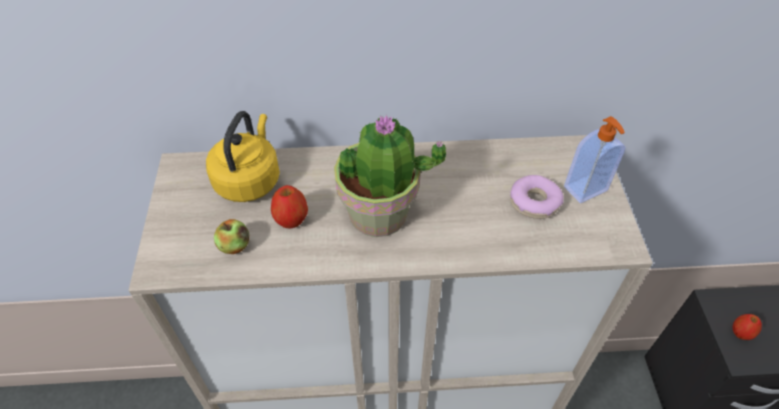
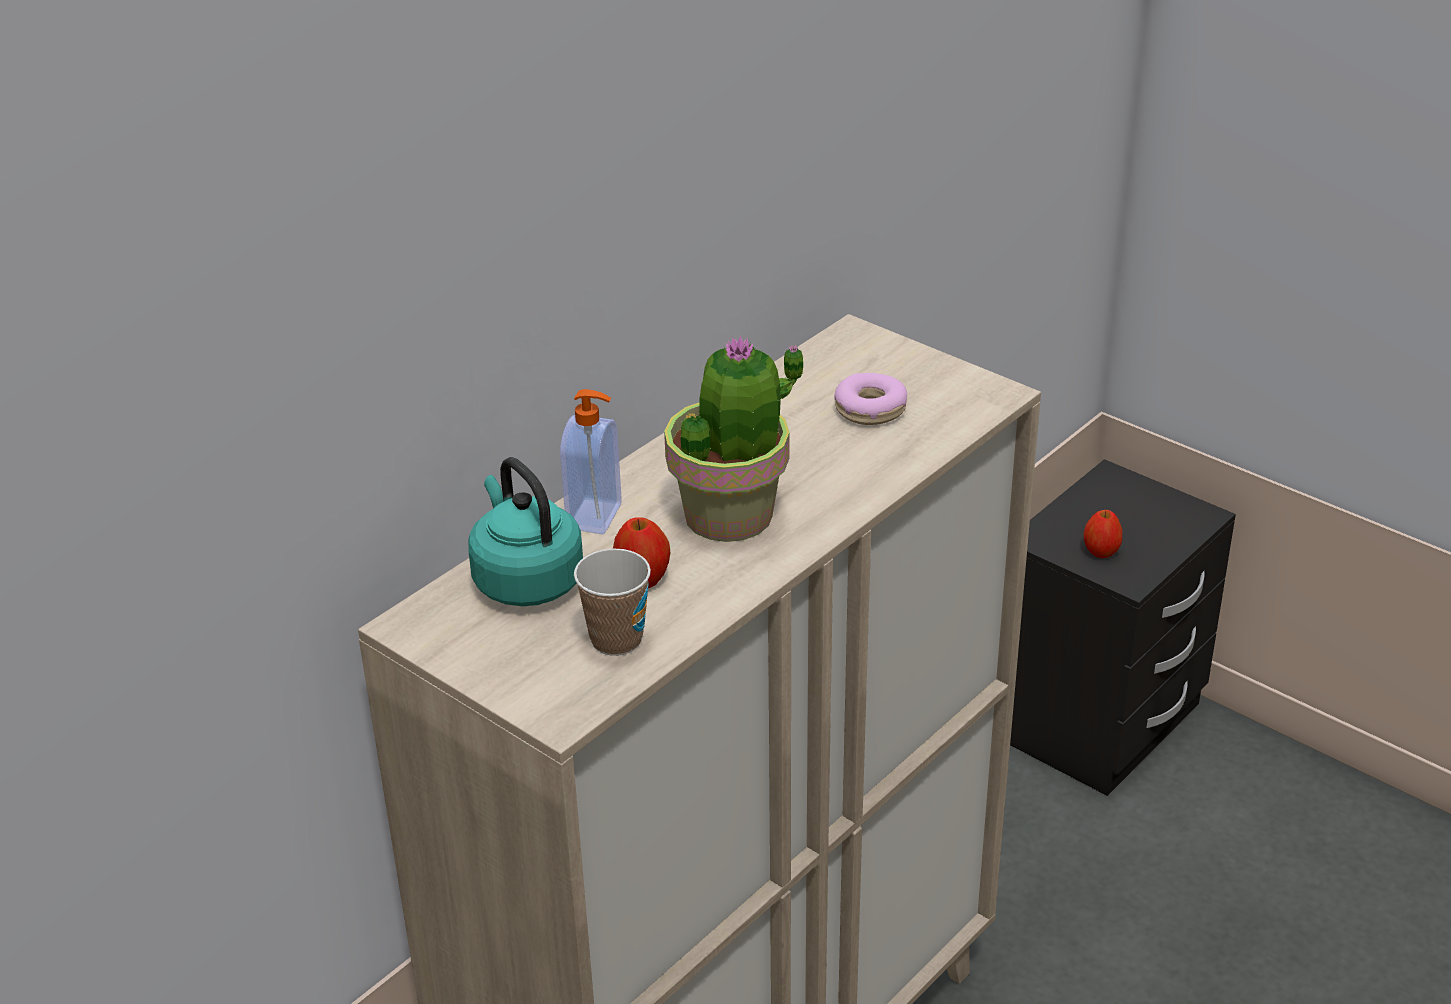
camera: 45 degrees left, 15 degrees down
(234, 246) = (616, 640): apple -> cup
(249, 179) = (525, 579): yellow kettle -> turquoise kettle
(586, 190) = (904, 369): soap dispenser -> soap dispenser (596, 517)

